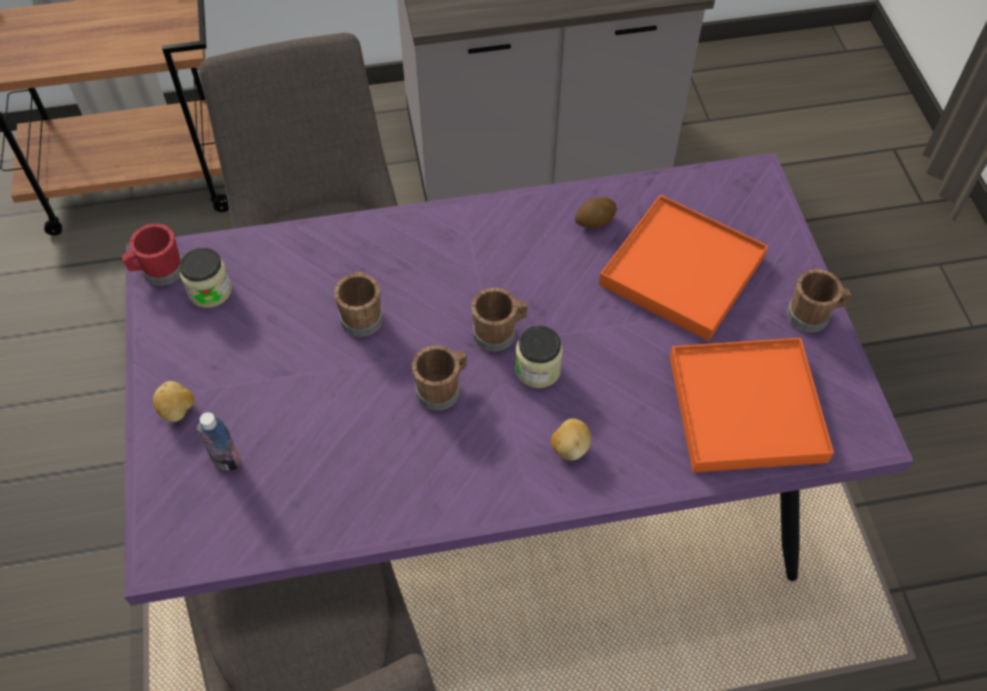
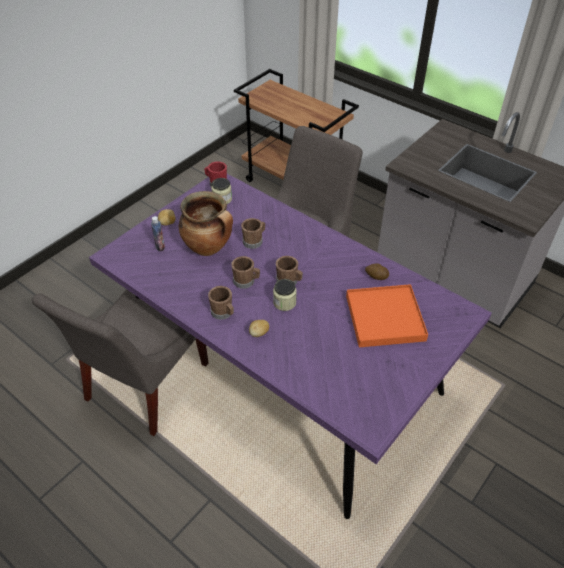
camera: 50 degrees right, 10 degrees down
(310, 388) = (209, 248): none -> cooking pot
(745, 408) = (338, 379): orange tray -> none
(812, 315) = (415, 376): brown mug -> brown mug (223, 313)

